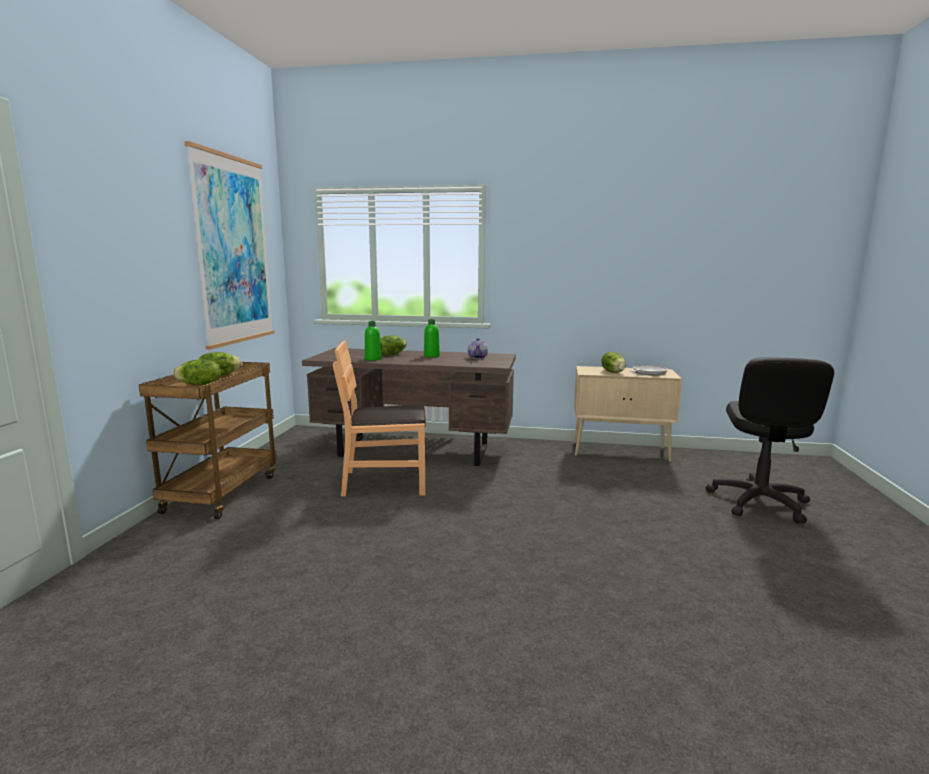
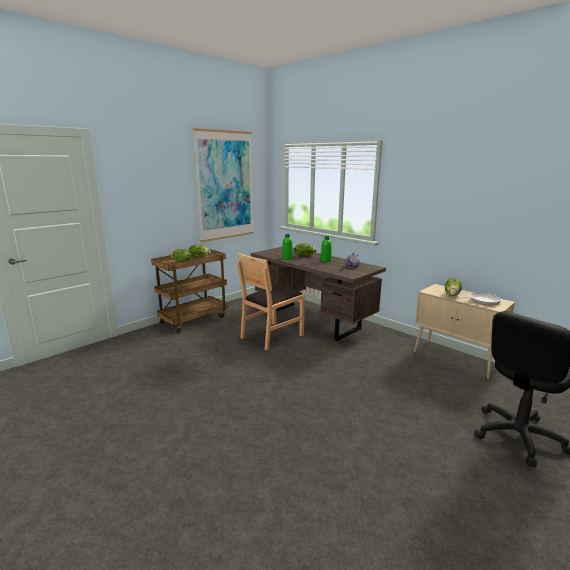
camera: 35 degrees right, 5 degrees up
(385, 482) = (271, 336): brown chair -> brown chair turned 75 degrees counterclockwise

